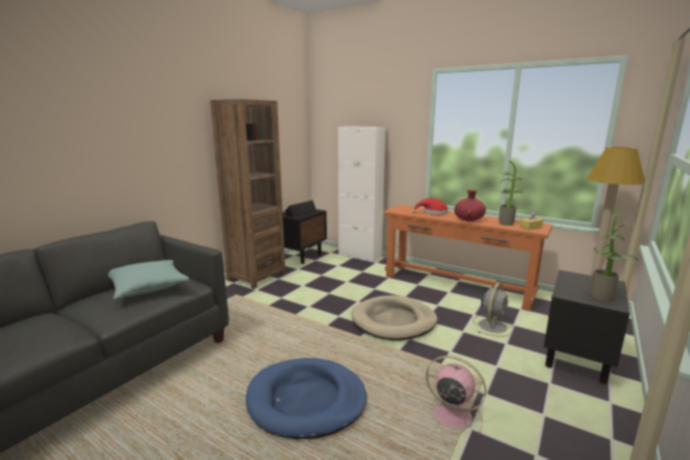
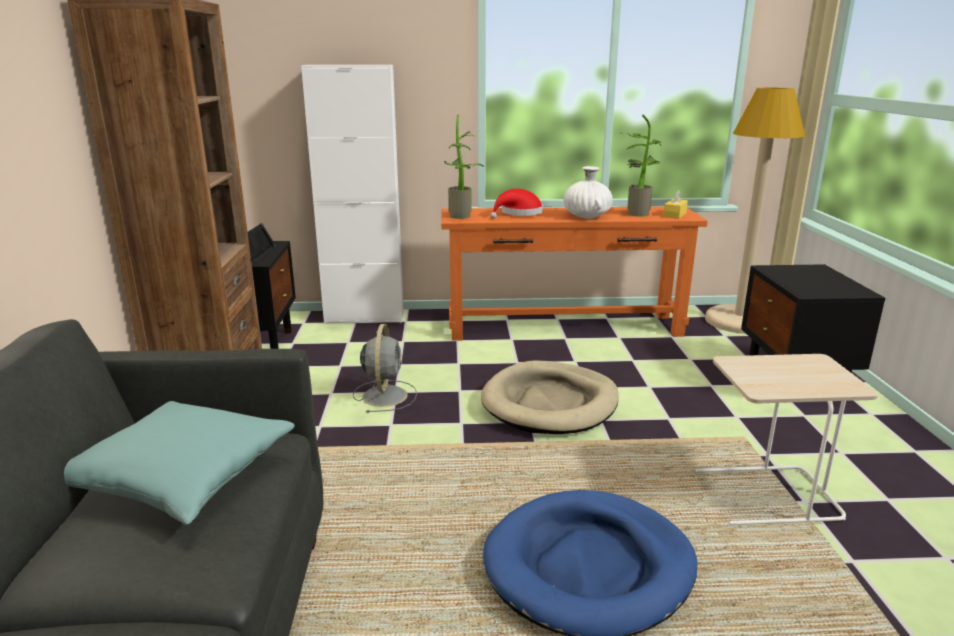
camera: 35 degrees left, 5 degrees up
(450, 414) = (767, 496): pink fan -> beige side table
(469, 220) = (586, 216): red vase -> white vase
(492, 325) = (670, 367): grey fan -> grey fan (385, 395)
(604, 298) = (842, 287): potted plant -> potted plant (463, 216)

